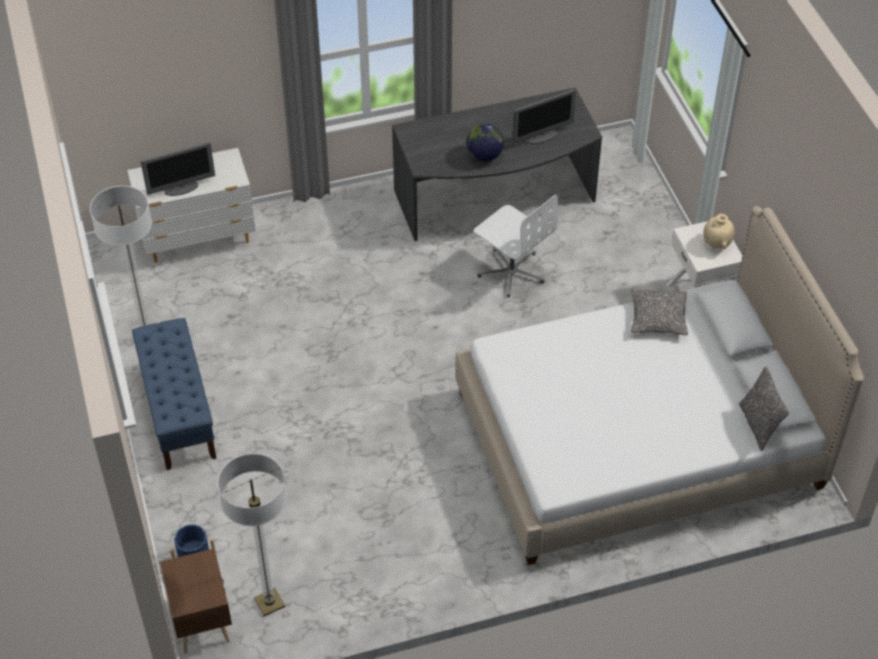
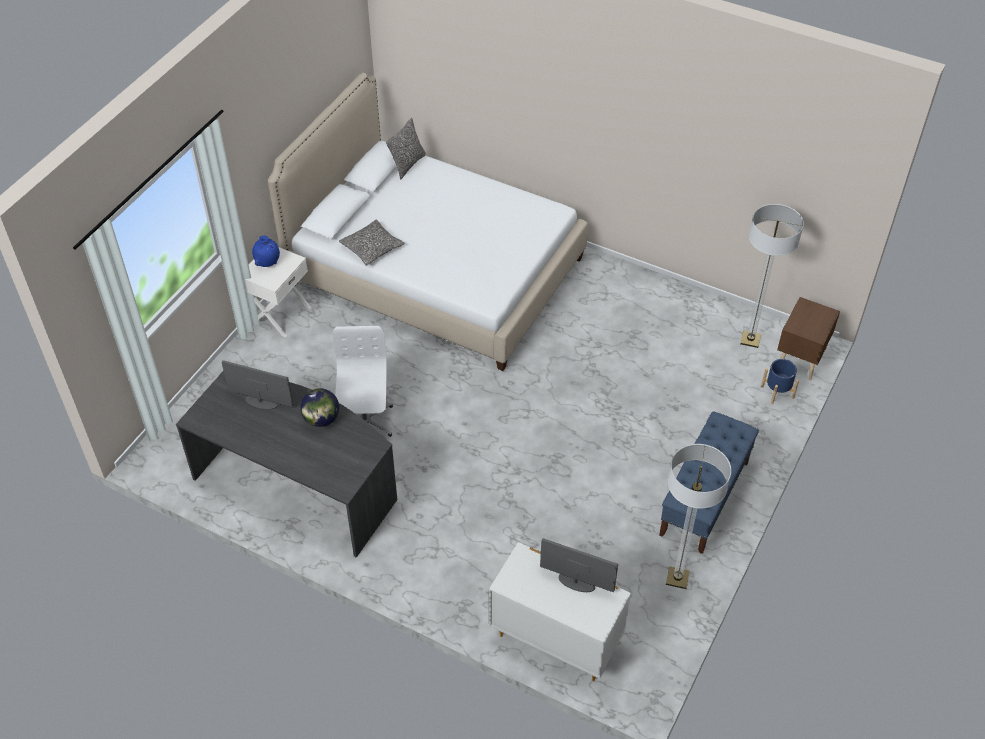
camera: 135 degrees left, 0 degrees up
(716, 244) = (268, 263): beige vase -> blue vase

